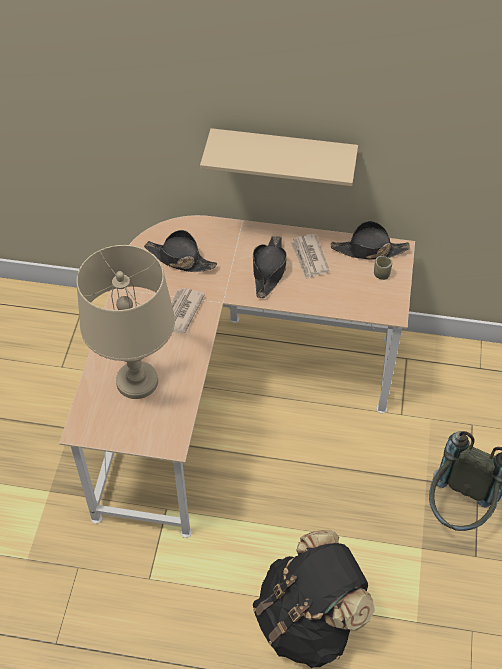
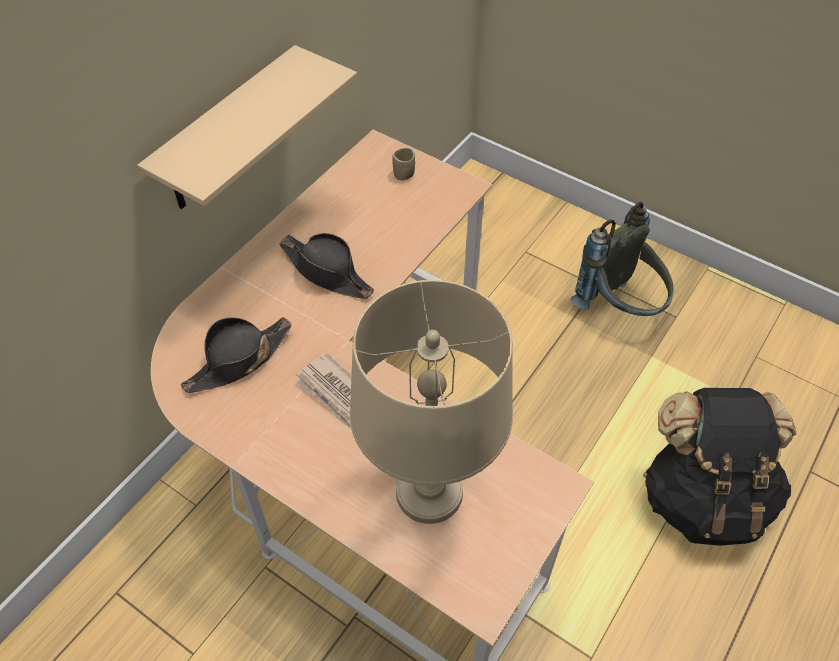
camera: 65 degrees left, 0 degrees up
(309, 258) = (334, 226): newspaper -> none
(369, 250) = (359, 170): black hat -> none

